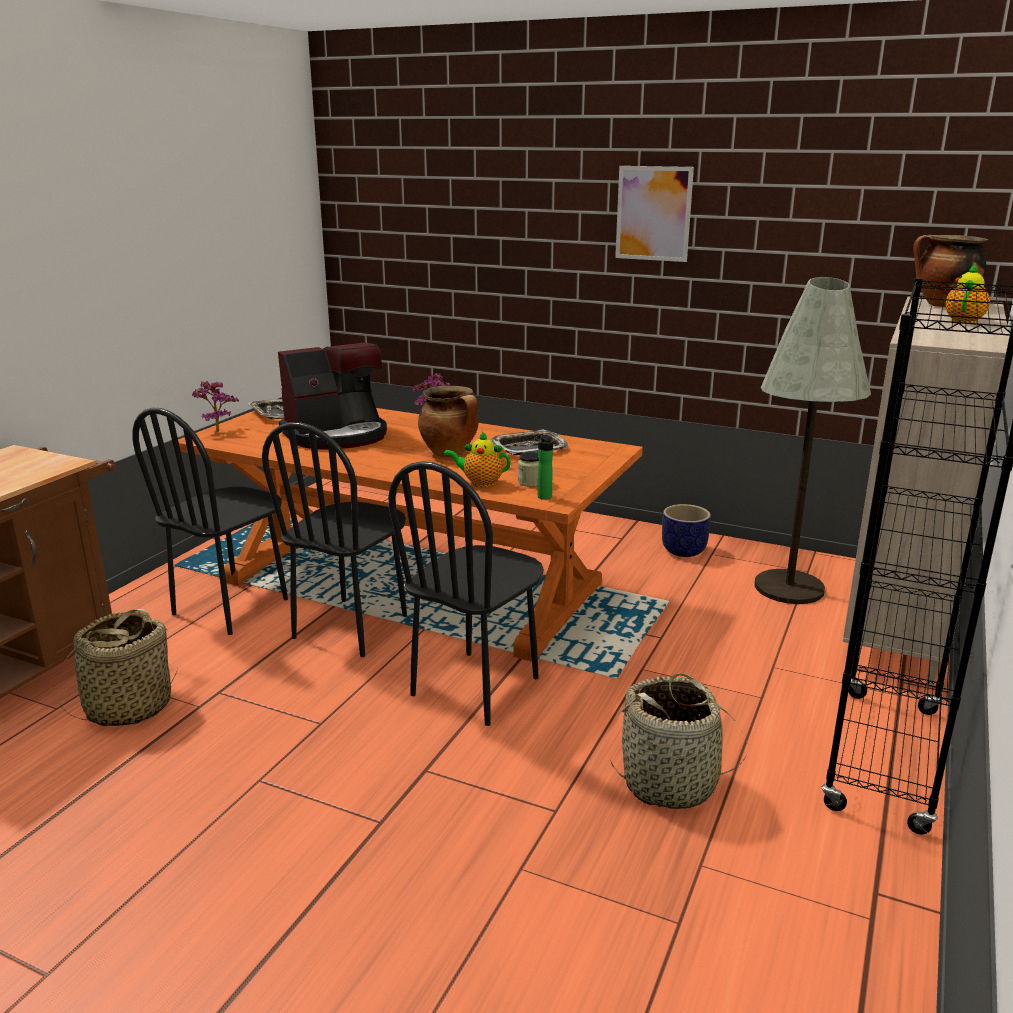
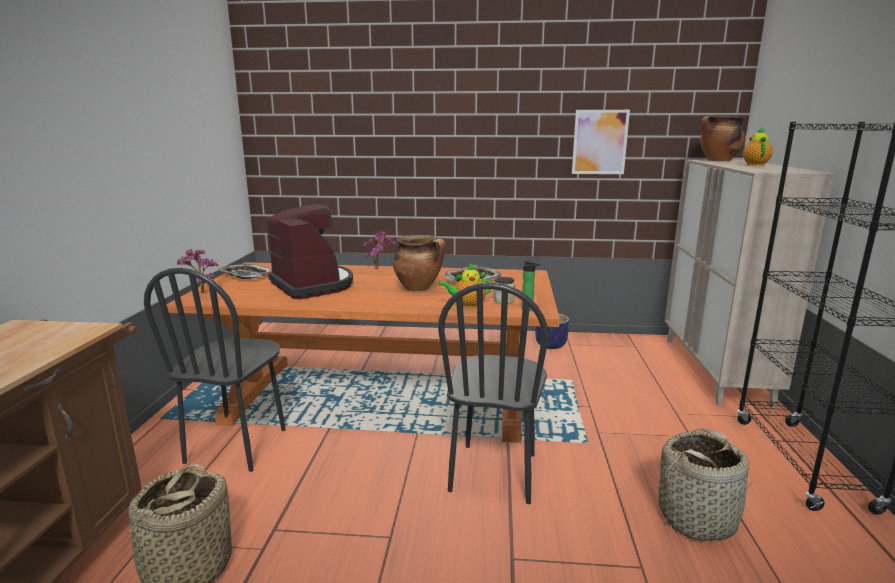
camera: 20 degrees left, 5 degrees down
(337, 435) = (313, 285): coffee machine -> coffee machine turned 75 degrees counterclockwise
(351, 627) = (357, 443): black chair -> none
(653, 213) = (510, 113): picture -> picture (600, 142)
(789, 588) = (634, 358): grey floor lamp -> none

